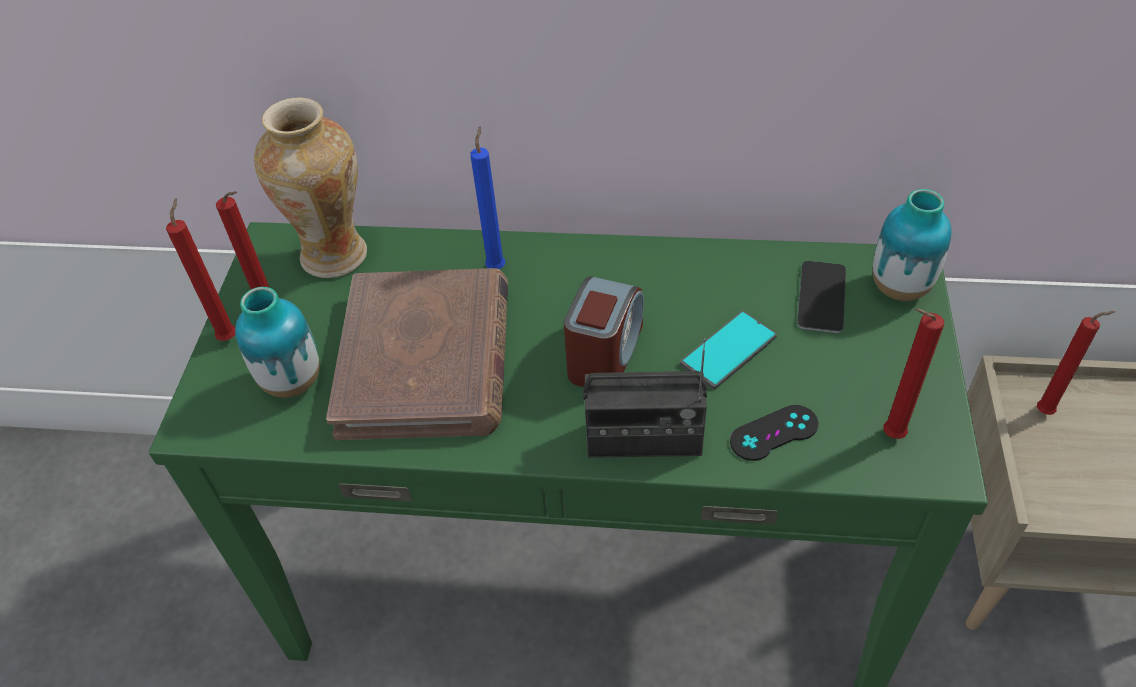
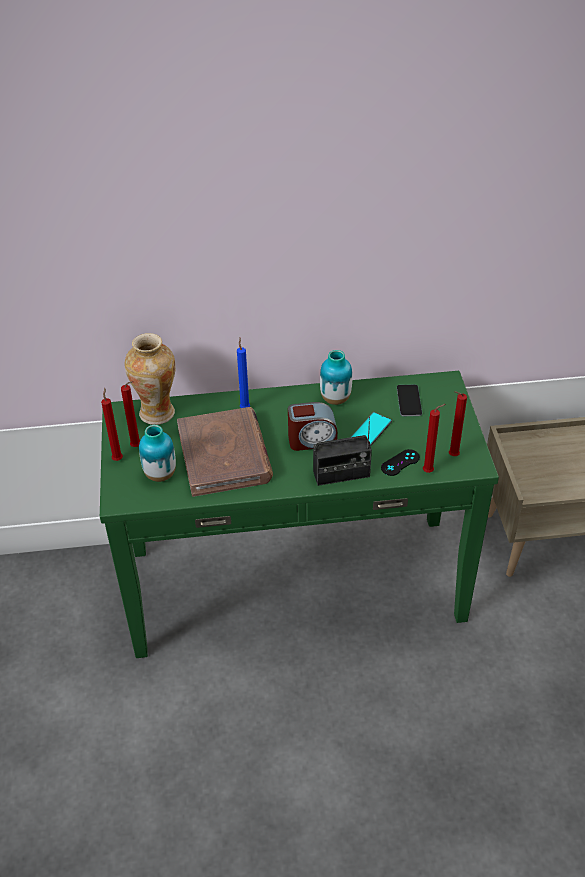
camera: 15 degrees left, 5 degrees down
(605, 353) = (312, 440): alarm clock -> alarm clock turned 75 degrees clockwise
(900, 288) = (444, 391): vase -> vase (335, 399)
(1047, 412) = (525, 449): red candle -> red candle (429, 471)

